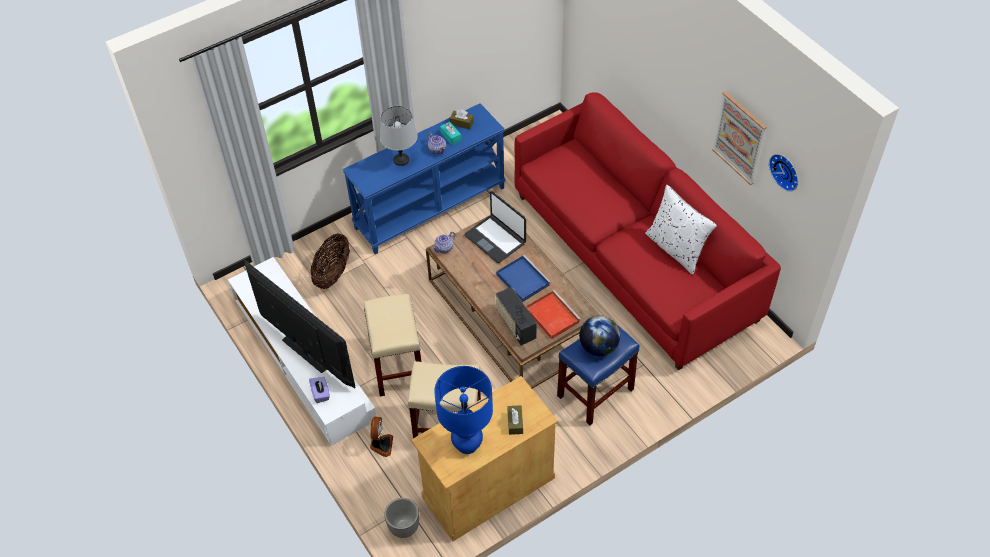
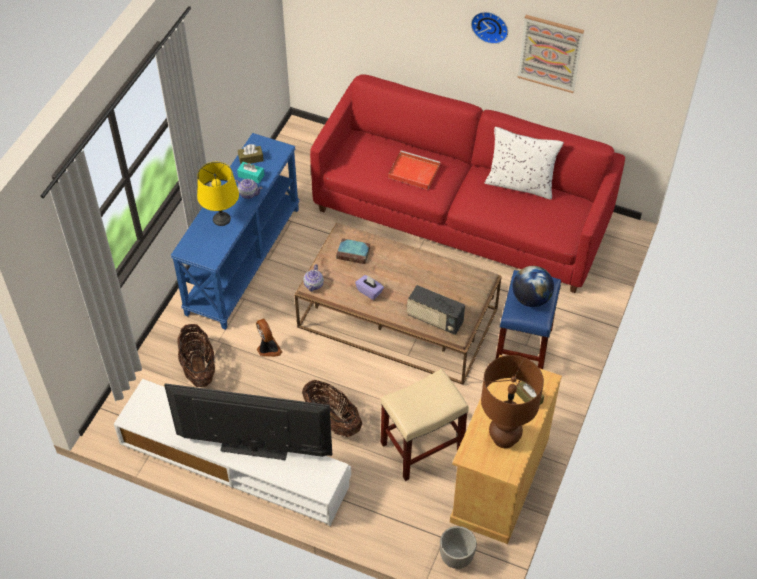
camera: 35 degrees left, 0 degrees up
(321, 393) = (300, 479): purple tissue box -> purple tissue box (369, 291)
(381, 445) = (375, 498): fan -> fan (268, 349)
(397, 366) = (332, 420): beige stool -> basket
(401, 159) = (221, 219): grey table lamp -> yellow table lamp
(467, 444) = (504, 439): blue table lamp -> brown table lamp
(495, 239) = (354, 253): laptop -> book
(522, 279) = (407, 277): blue tray -> none
(551, 315) = (459, 295): red tray -> red tray (413, 172)
(786, 171) = (614, 63): wall clock -> wall clock (490, 25)

